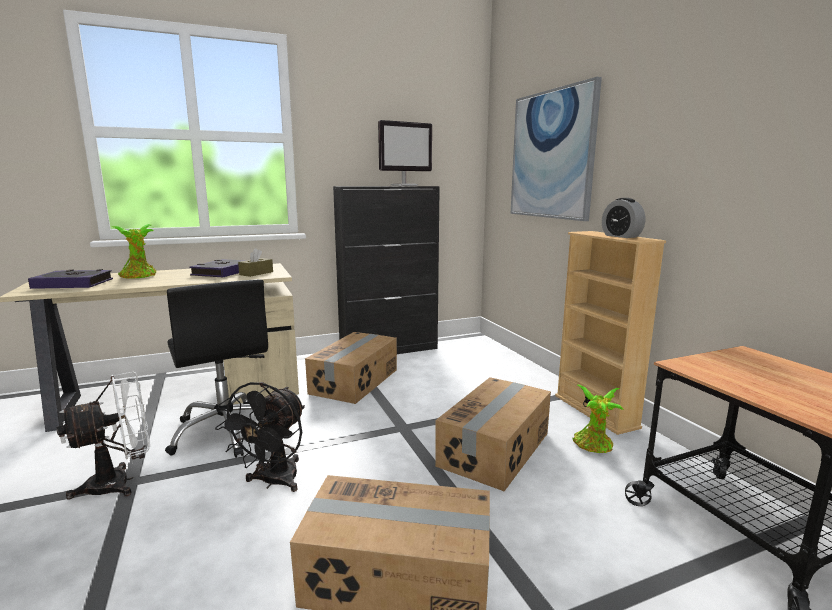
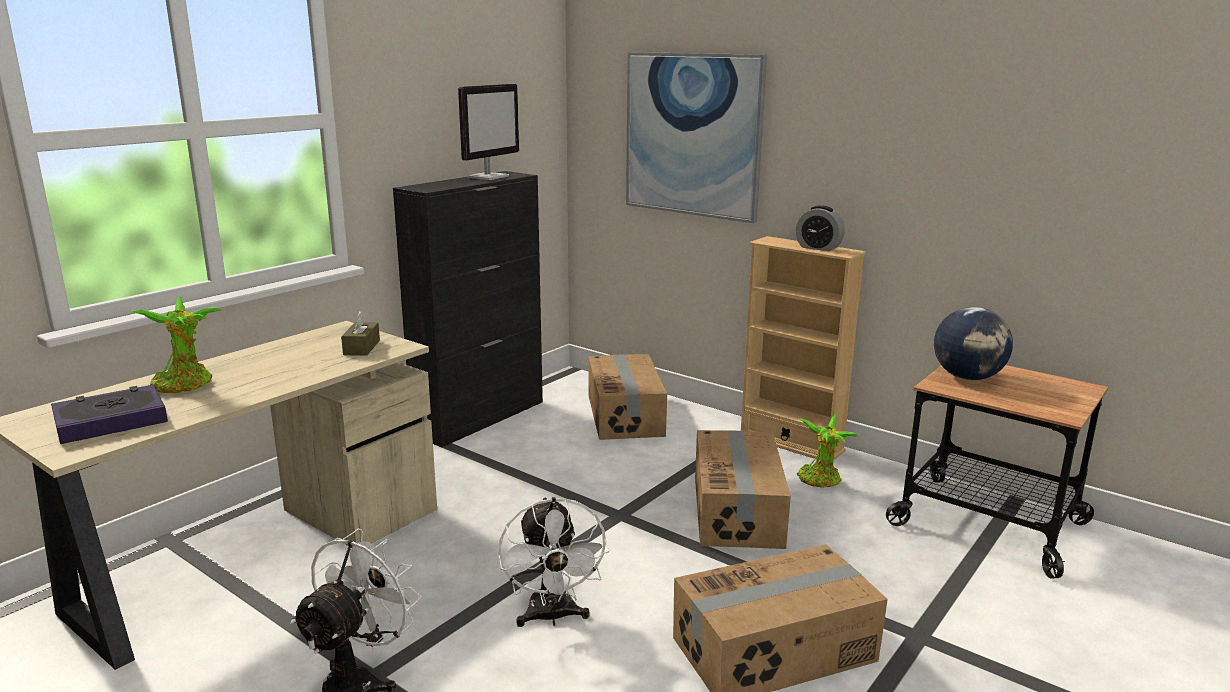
camera: 30 degrees left, 5 degrees up
(222, 272) = (305, 354): book -> none
(227, 431) = (407, 582): black office chair -> none
(273, 482) = (552, 617): black fan -> white fan
(355, 381) = (491, 473): cardboard box -> cardboard box (626, 415)
(732, 365) = (968, 377): none -> globe

